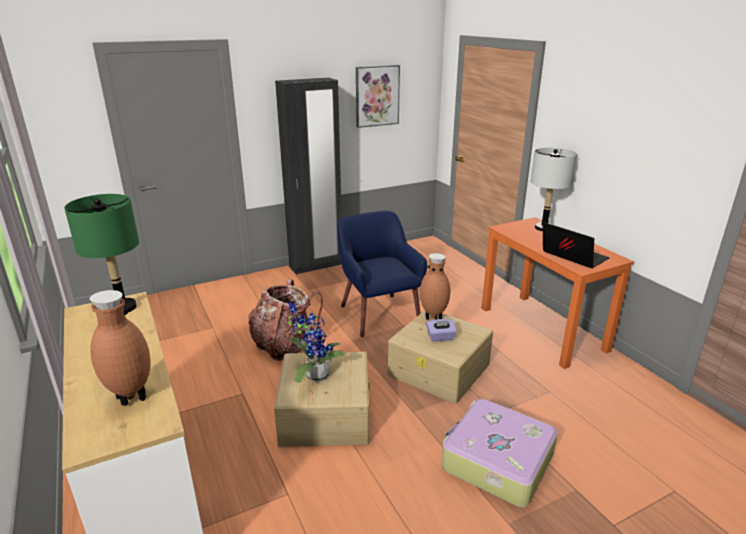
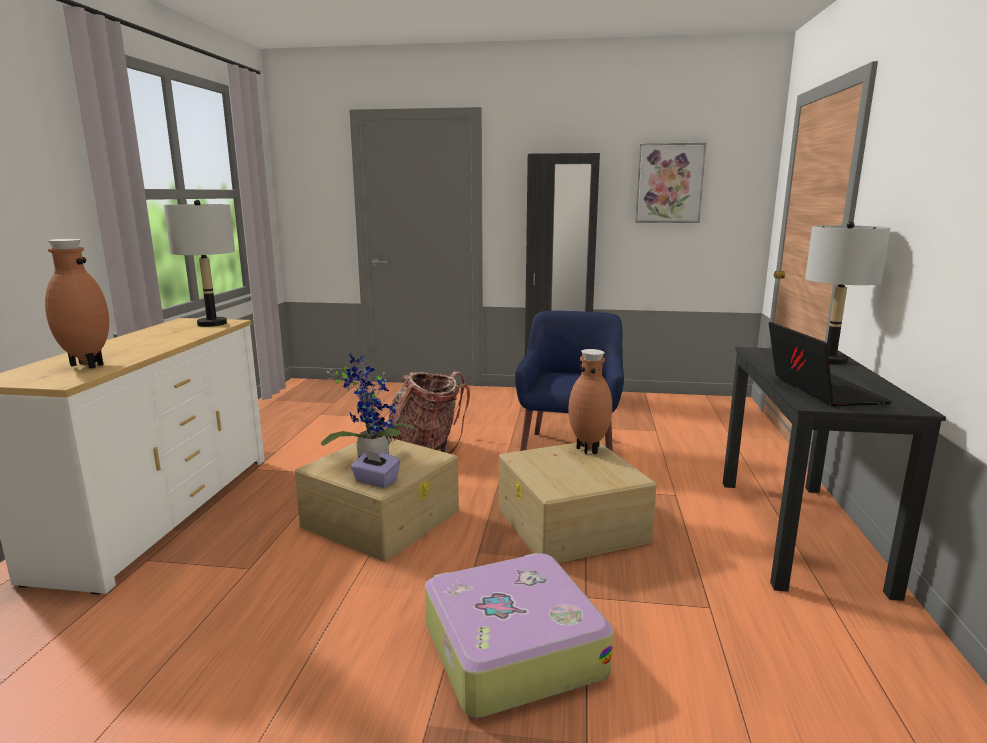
camera: 35 degrees right, 10 degrees down
(123, 307) = (212, 324): green table lamp -> grey table lamp
(441, 337) = (567, 469): purple tissue box -> purple tissue box (376, 481)
(542, 329) = (798, 532): orange desk -> black desk

